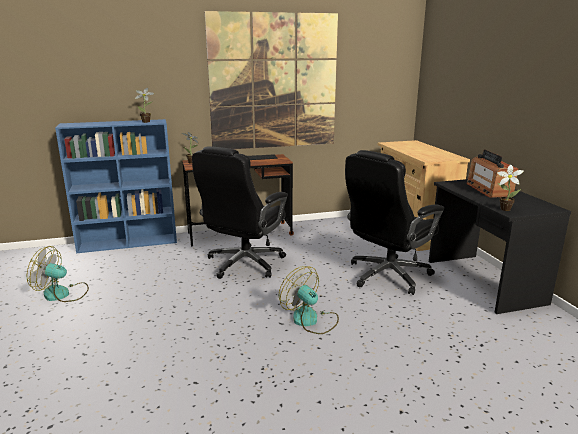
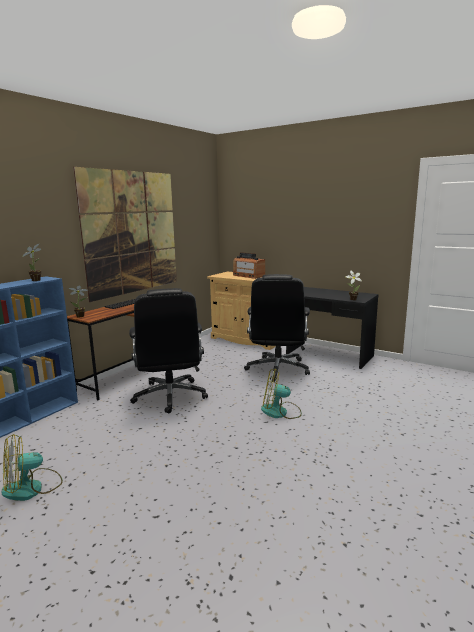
camera: 40 degrees left, 5 degrees down
(488, 189) = (322, 292): radio -> radio (248, 276)

